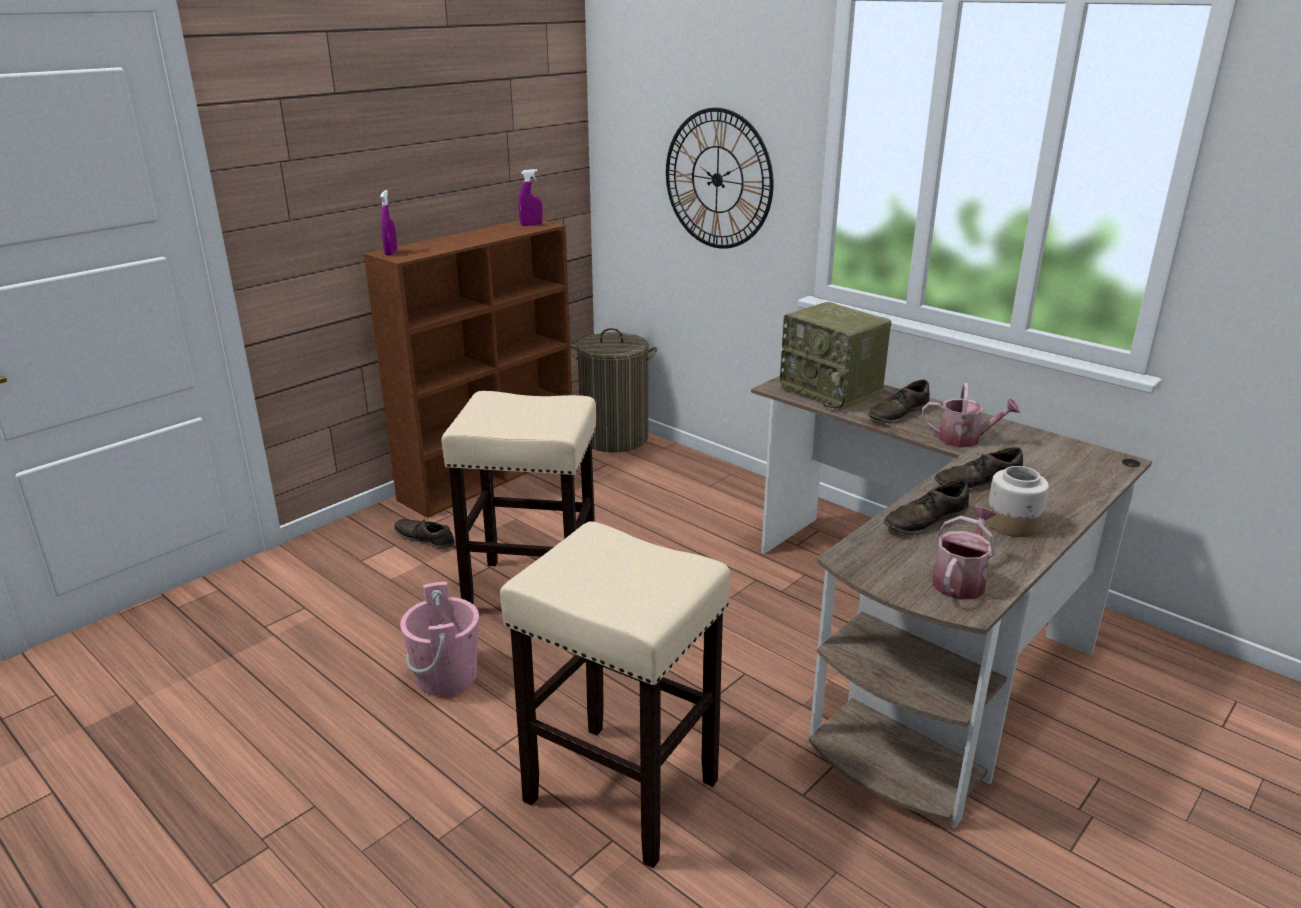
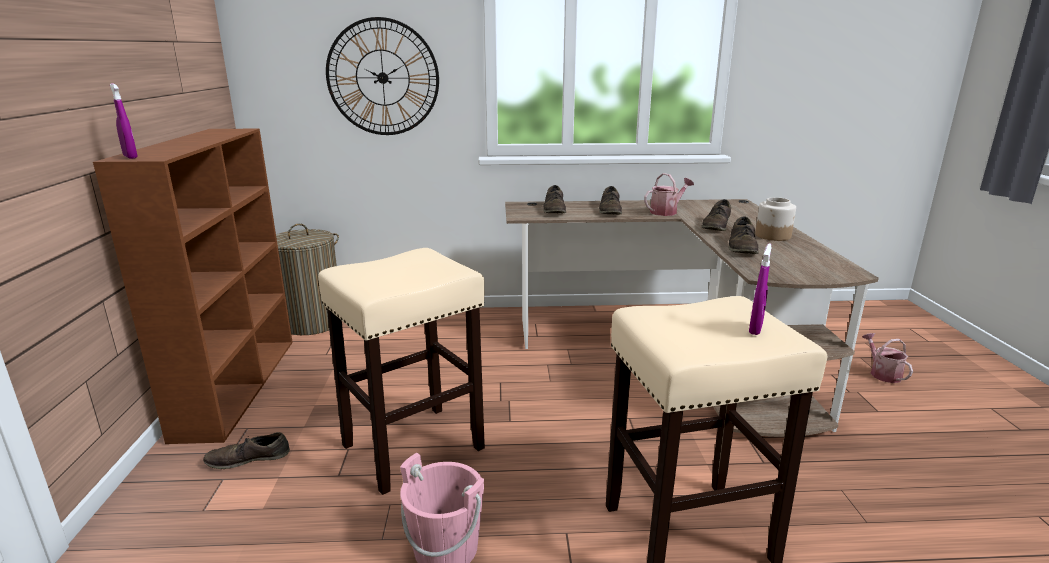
camera: 45 degrees left, 5 degrees down
(531, 225) = (226, 131): purple spray bottle -> purple spray bottle (755, 329)
(832, 391) = (554, 209): radio -> brown shoe
(960, 580) = (820, 263): watering can -> watering can (882, 373)

